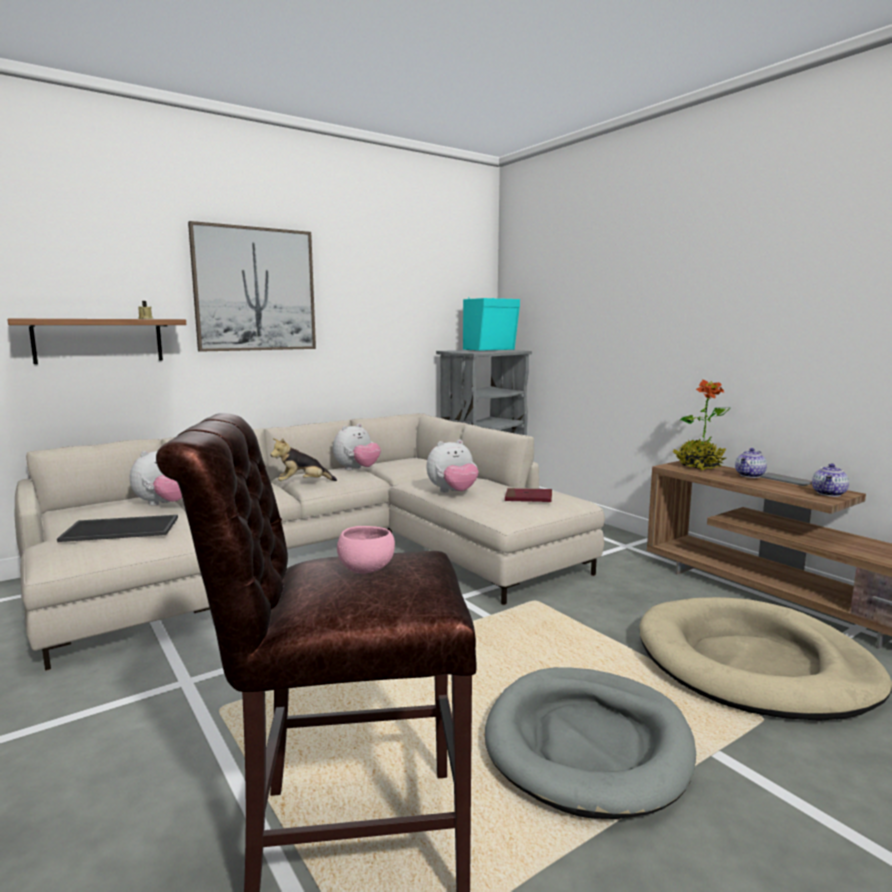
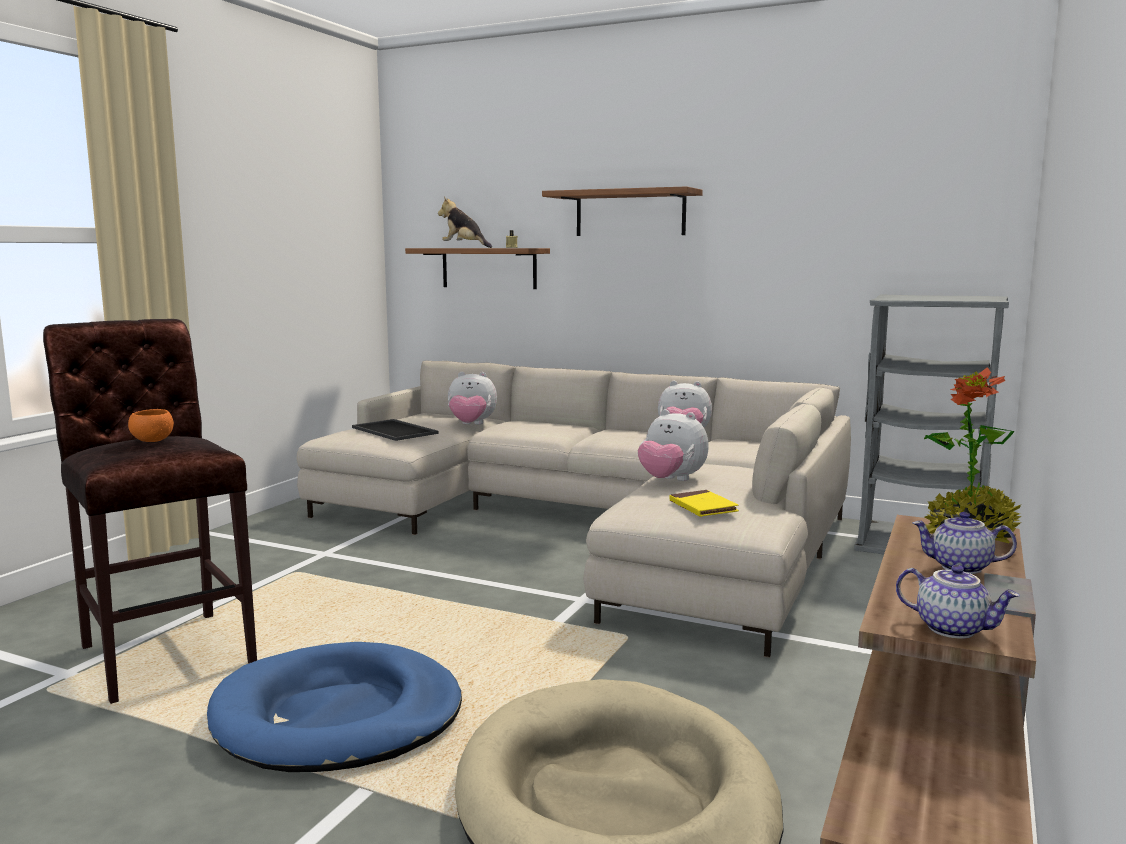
camera: 60 degrees right, 0 degrees up
(255, 289) = (630, 213): picture -> shelf
(303, 484) = (594, 437): plush toy -> plush toy (465, 247)
(366, 570) = (152, 441): pink bowl -> orange bowl
(491, 349) = (963, 296): turquoise speaker -> none
(528, 498) = (703, 507): red book -> yellow book
(588, 744) = (337, 716): grey dog bed -> blue dog bed
(829, 494) = (953, 628): teapot -> teapot turned 150 degrees counterclockwise

